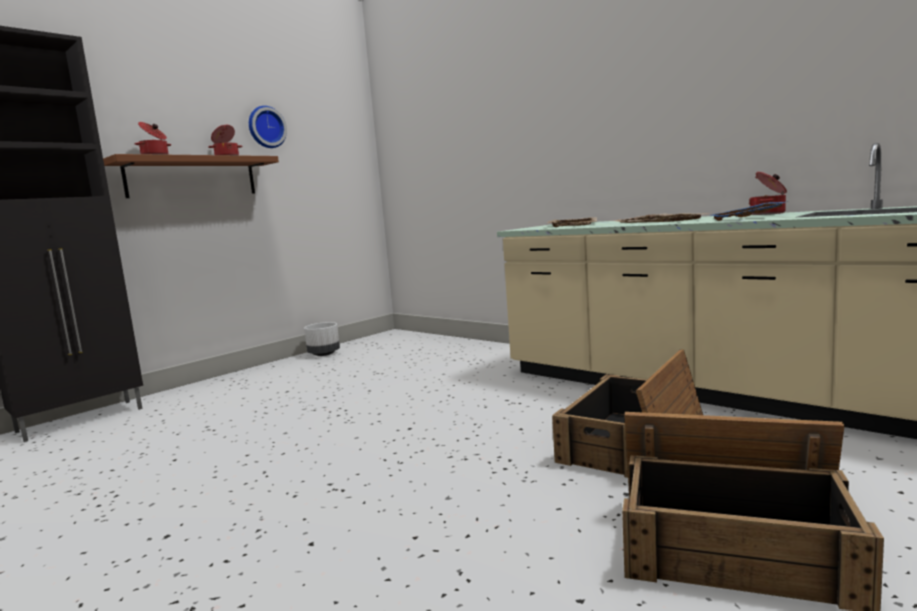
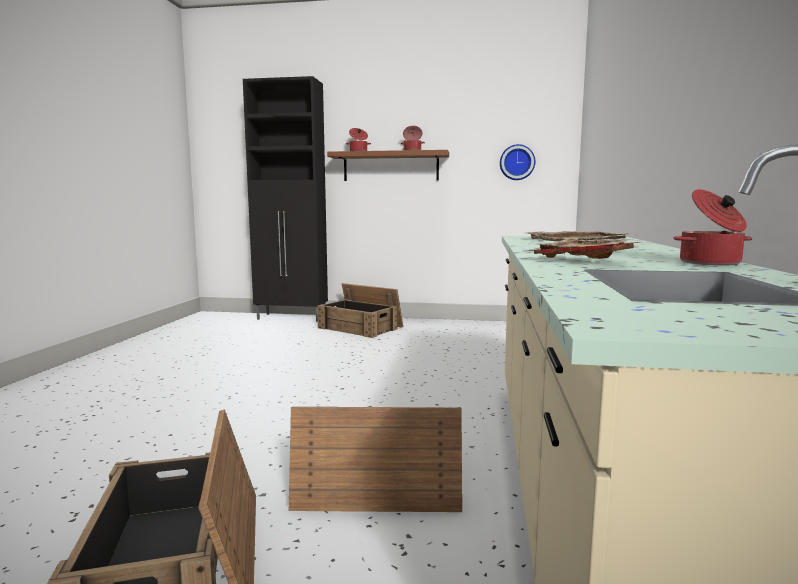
camera: 55 degrees right, 0 degrees up
(225, 392) = (361, 327): none -> crate
(266, 127) = (458, 124): wall clock -> wall clock (517, 162)
(324, 354) = (468, 324): white planter -> none
(748, 218) = (580, 261): blue tray -> red tray

